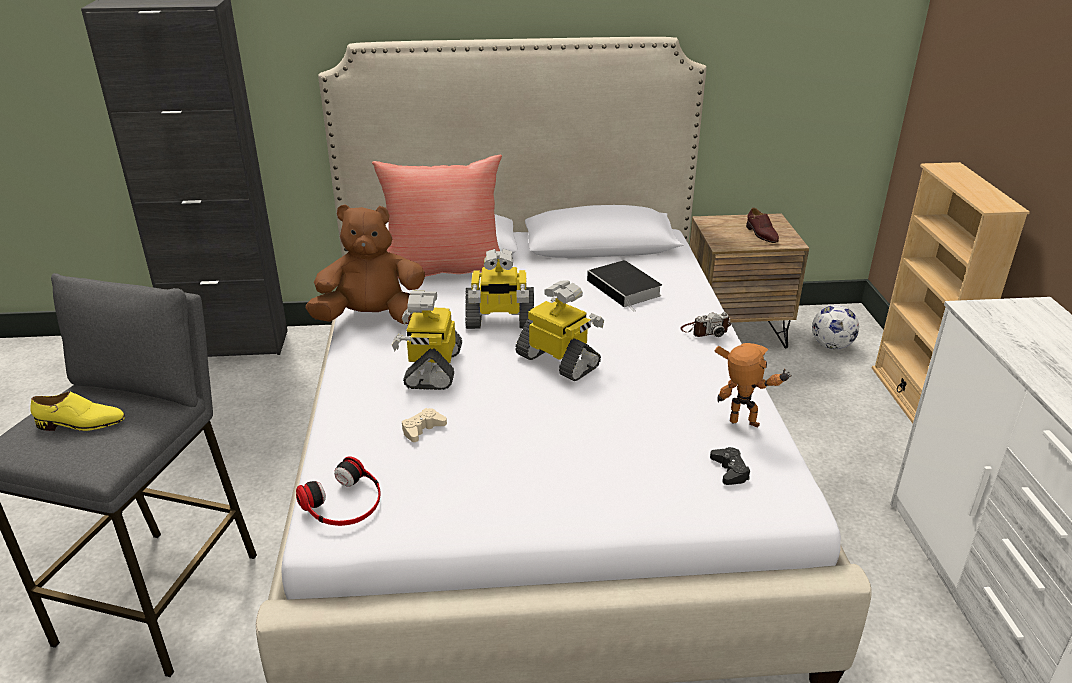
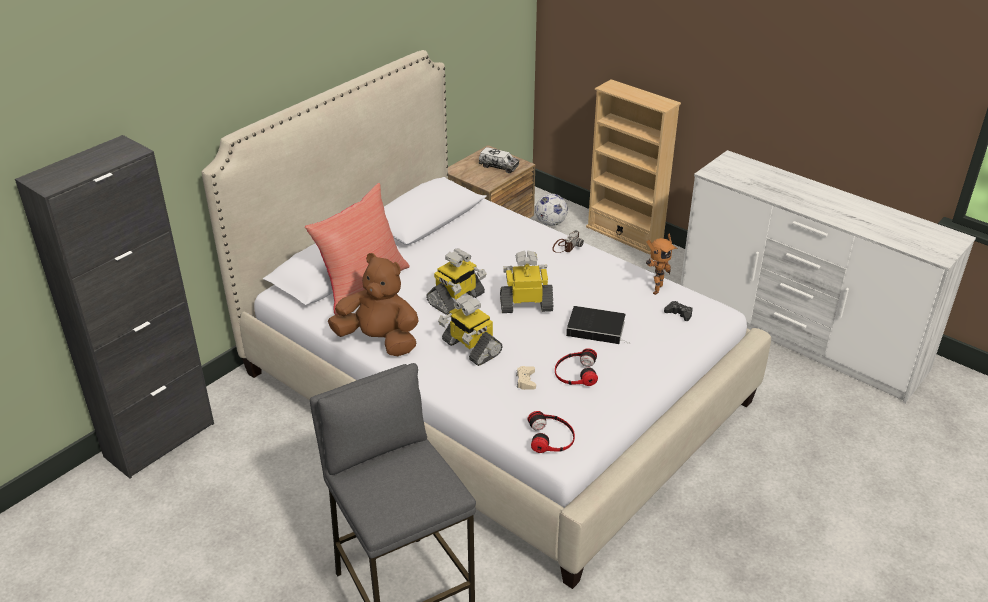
camera: 45 degrees left, 5 degrees up
(81, 424) = (398, 483): yellow shoe -> none
(372, 318) = (379, 340): brown plush toy -> brown plush toy turned 75 degrees clockwise
(487, 454) = (575, 372): none -> headphones
(625, 289) = (489, 242): book -> book (597, 328)
(744, 426) = (655, 289): toy robot -> toy robot turned 150 degrees clockwise
(761, 234) = (499, 166): brown shoe -> toy truck

